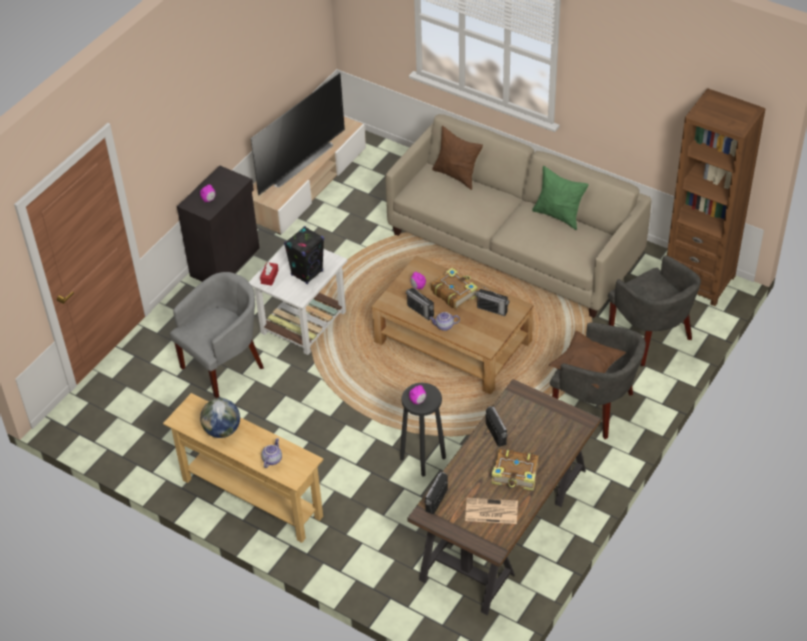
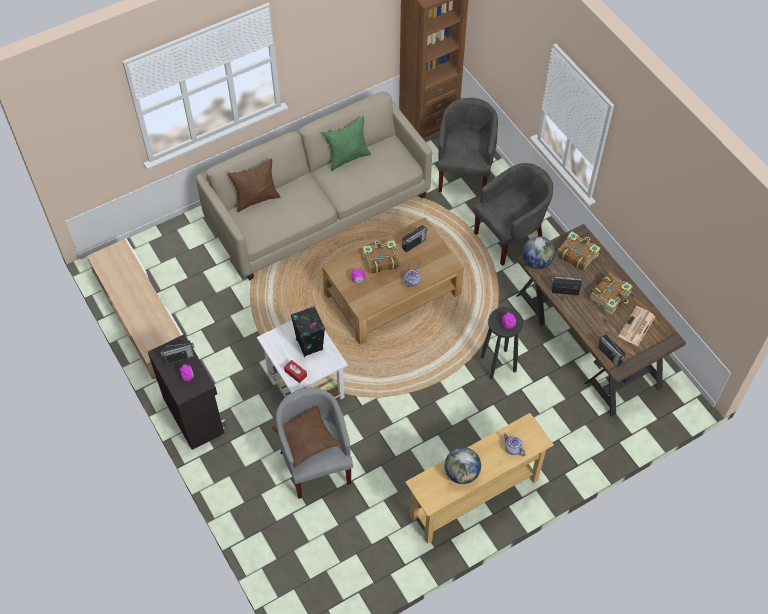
camera: 65 degrees left, 10 degrees up
(298, 161) = (136, 304): television -> none
(420, 311) = (386, 290): radio -> radio (179, 357)
(518, 397) = (536, 262): none -> globe
(553, 427) = (577, 254): none -> book
(586, 367) = (511, 214): brown pillow -> brown pillow (306, 441)
(651, 337) = (464, 174): grey armchair -> grey armchair turned 75 degrees counterclockwise

